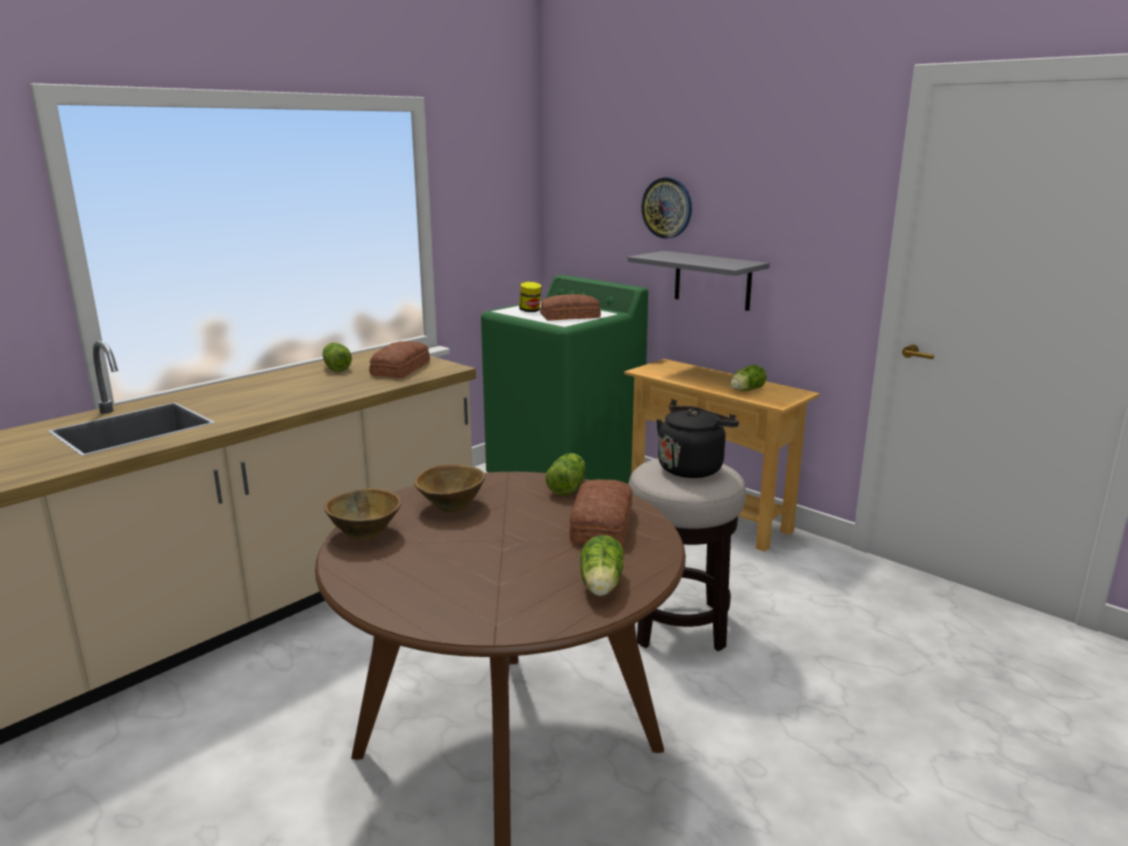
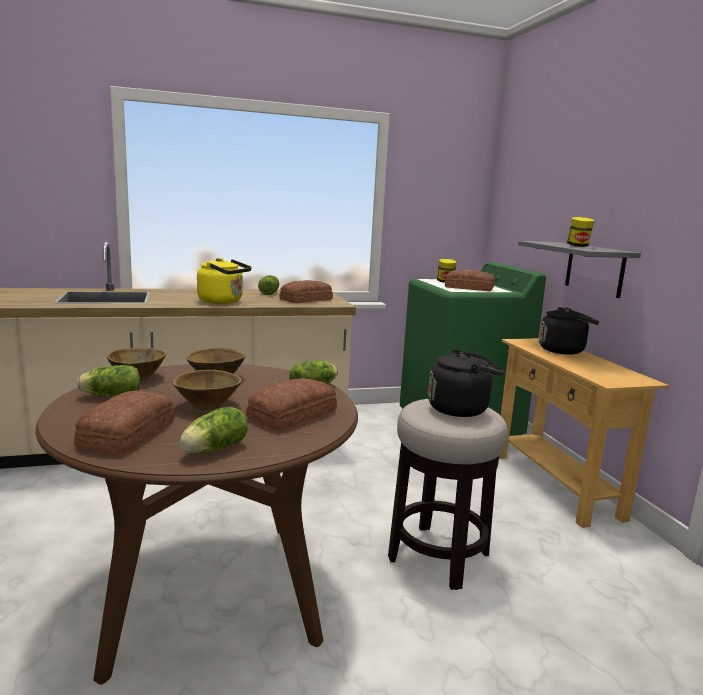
camera: 30 degrees right, 5 degrees down
(311, 396) = (223, 301): none -> yellow kettle
(490, 601) = (125, 434): none -> bread
(506, 542) = (207, 406): none -> brown bowl
(667, 208) = (569, 204): wall clock -> none
(696, 373) = (564, 350): none -> black kettle
(702, 260) = (578, 246): none -> jar
(745, 390) = (591, 369): lettuce -> lettuce (109, 396)

